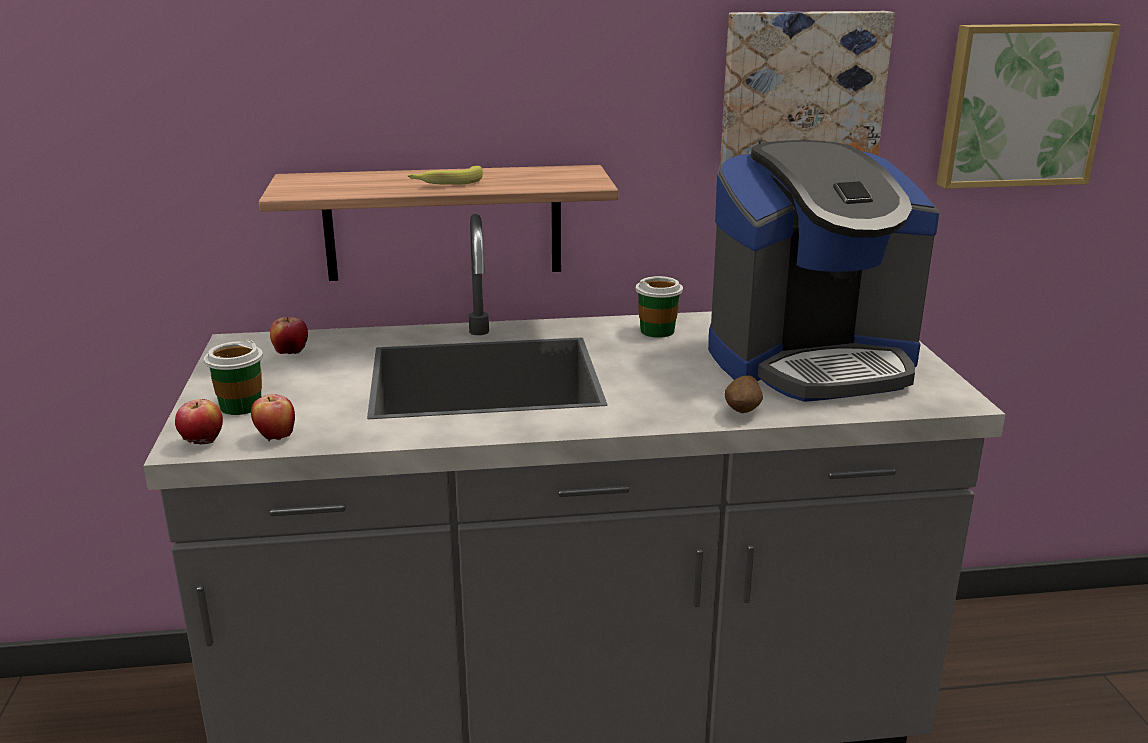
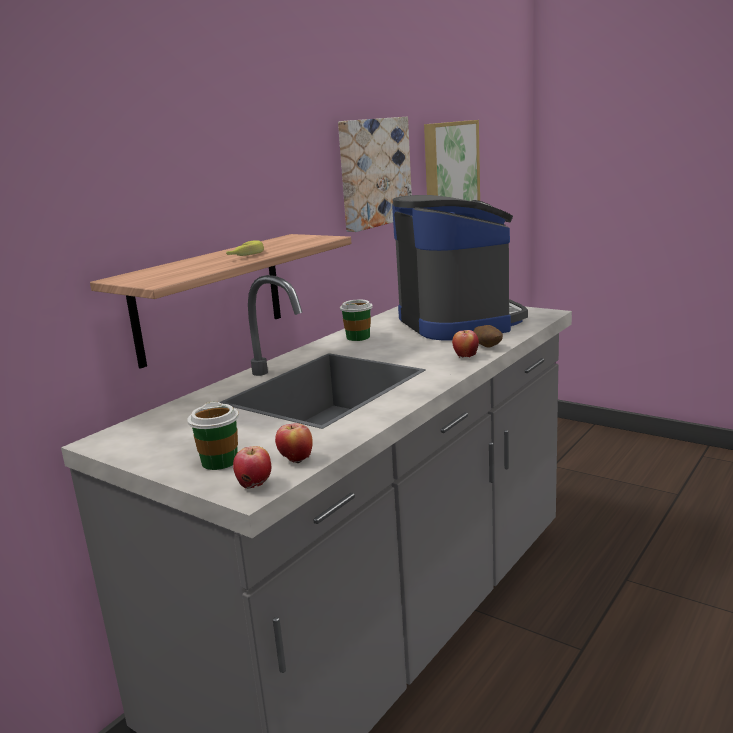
camera: 45 degrees left, 5 degrees down
(291, 353) = (165, 428): apple -> apple (465, 357)
(811, 361) = (458, 322): coffee machine -> coffee machine turned 45 degrees counterclockwise

